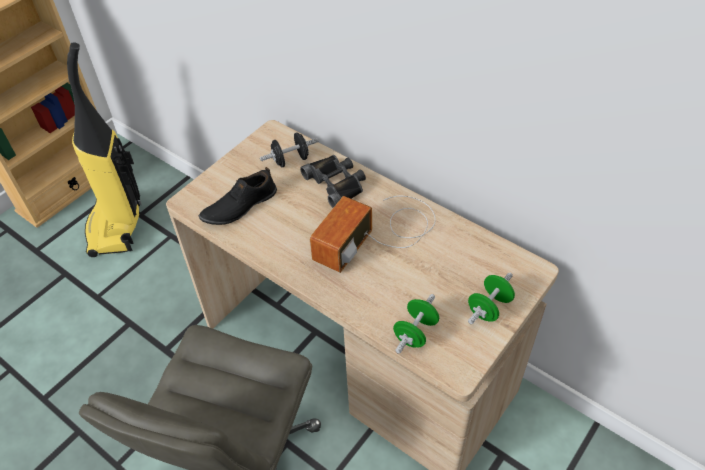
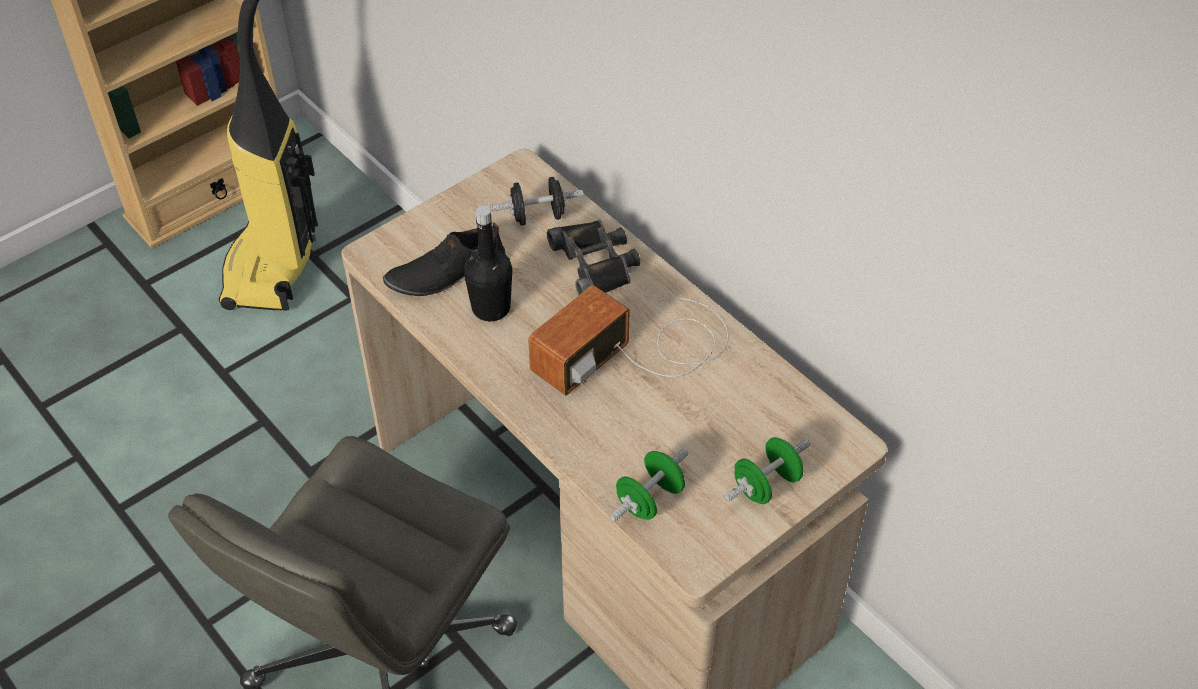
camera: 10 degrees right, 0 degrees up
(275, 223) = (491, 308): none -> black bottle

